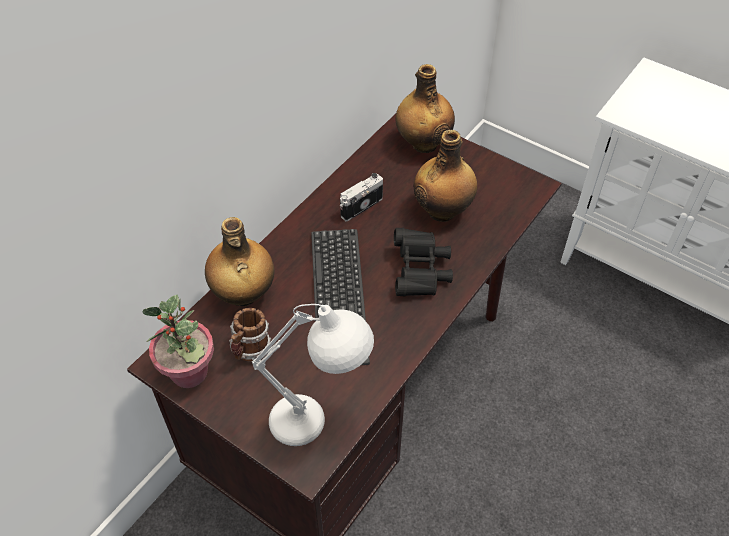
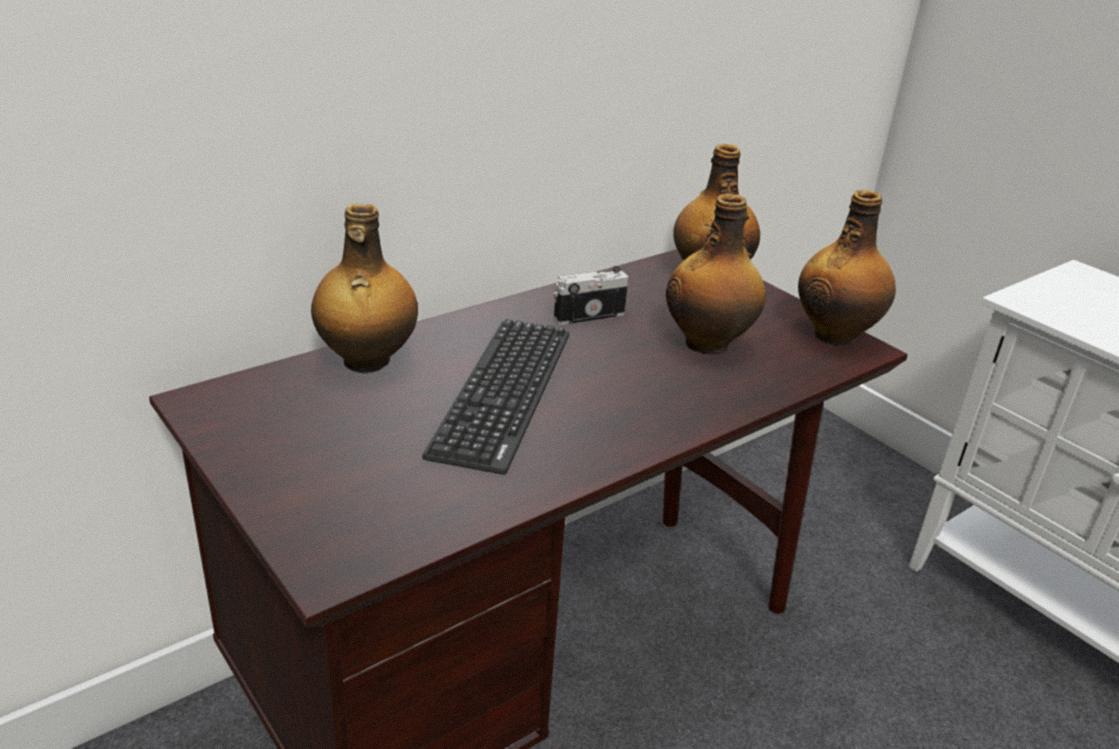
camera: 15 degrees right, 20 degrees down
(189, 372) = (231, 420): potted plant -> none
(250, 350) = (335, 418): mug -> none
(320, 423) = (384, 525): white table lamp -> none
(420, 272) = (642, 396): black binoculars -> none
(516, 178) = (836, 335): none -> bottle

